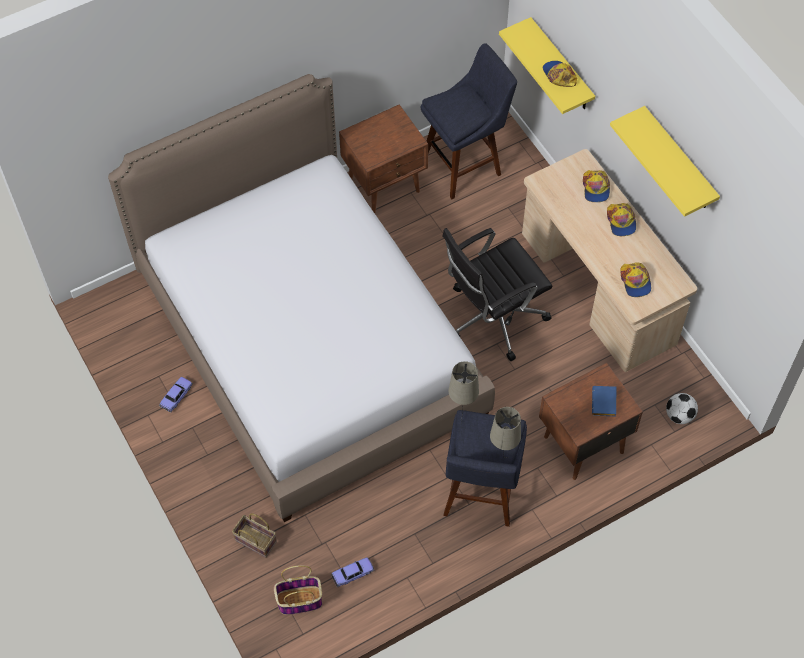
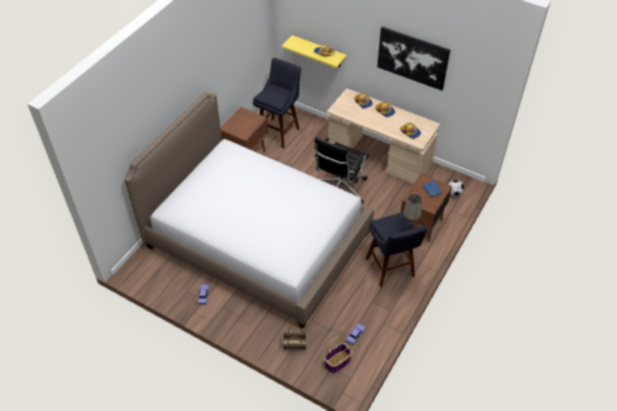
camera: 30 degrees left, 10 degrees down
(461, 416) = (375, 222): beige table lamp -> none
(678, 161) = (412, 58): yellow shelf -> picture

